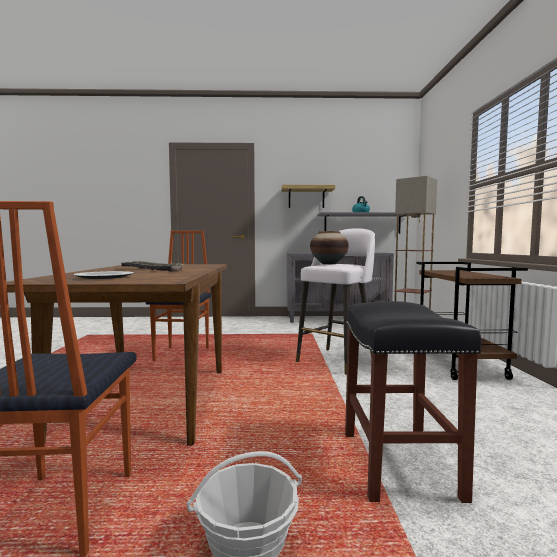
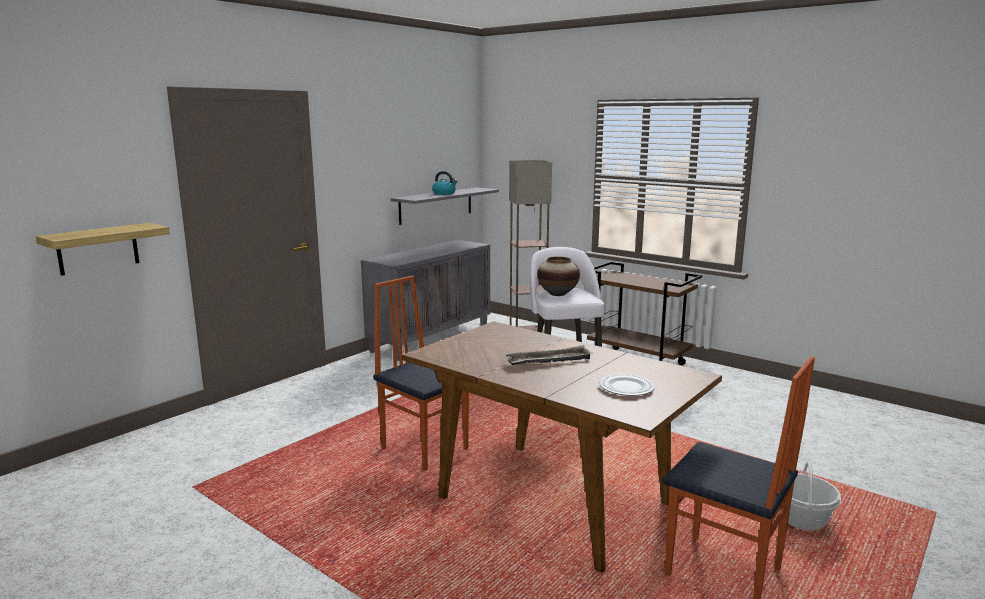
camera: 50 degrees left, 10 degrees up
(306, 198) = (377, 175): shelf -> shelf (98, 249)
(400, 465) = (759, 450): black stool -> none

